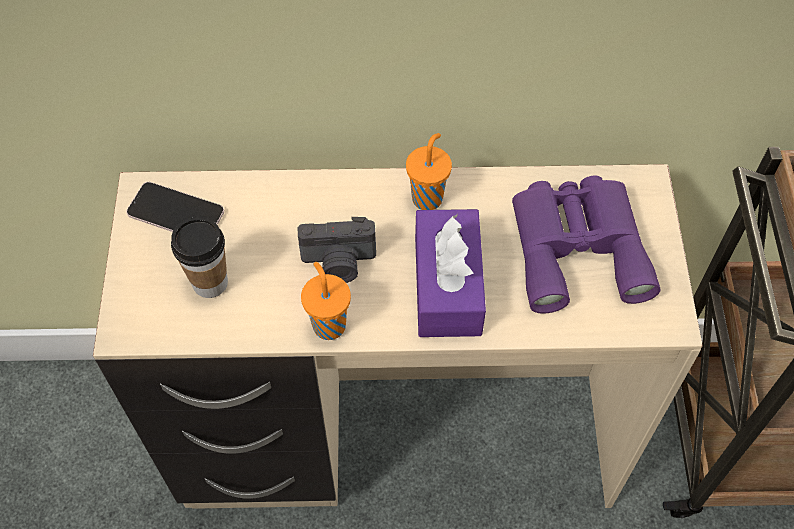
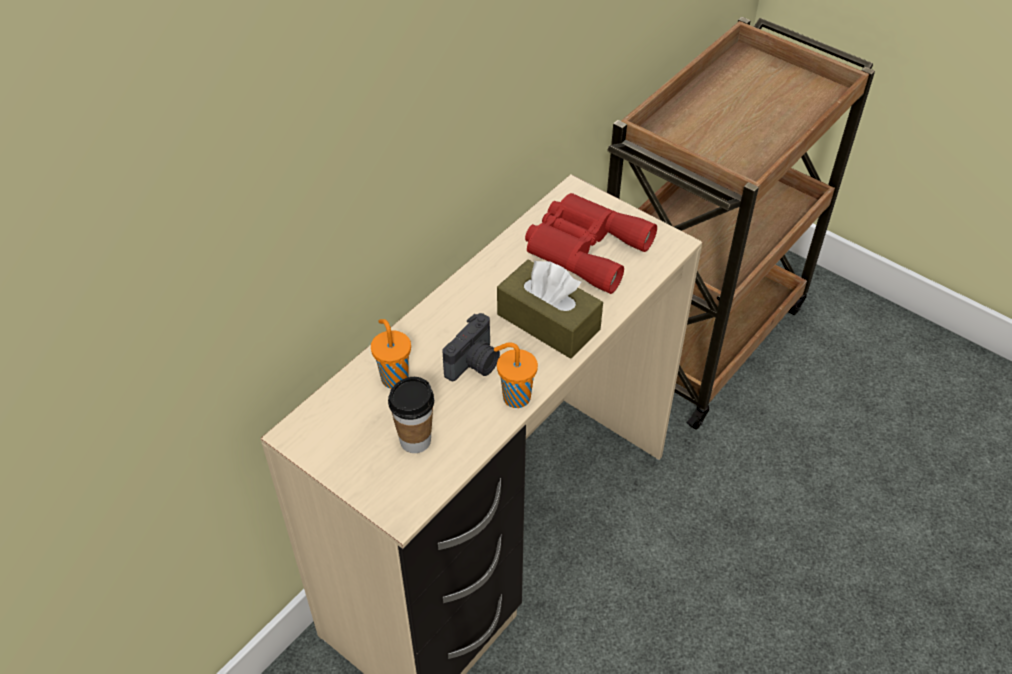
camera: 50 degrees left, 10 degrees down
(176, 212) = (335, 426): phone -> none
(428, 197) = (473, 289): orange cup -> orange cup (394, 377)
(447, 285) = (548, 322): purple tissue box -> brown tissue box
(577, 246) = (583, 247): purple binoculars -> red binoculars

